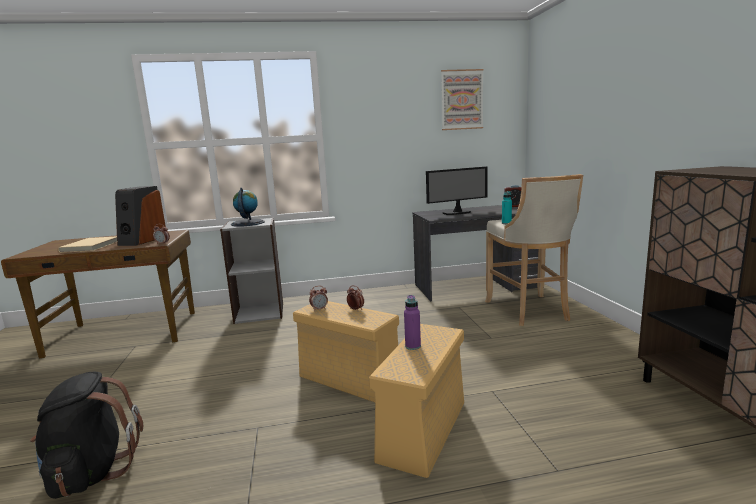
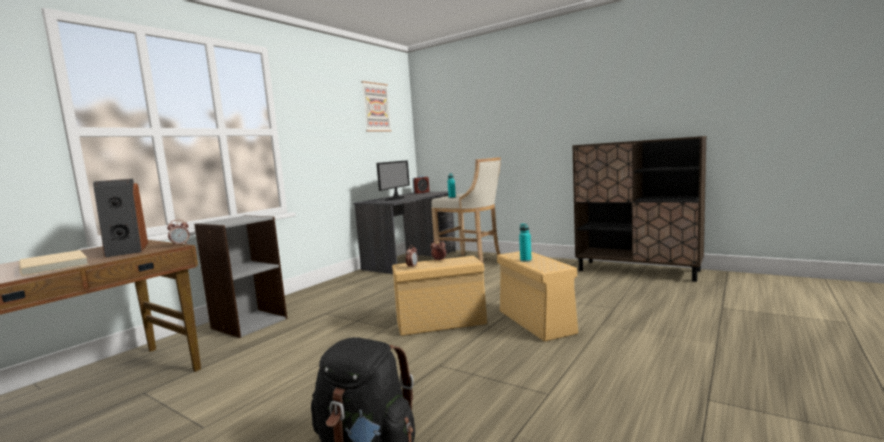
camera: 45 degrees left, 5 degrees down
(247, 223) = (236, 220): globe -> none
(413, 346) = (525, 260): purple bottle -> turquoise bottle

